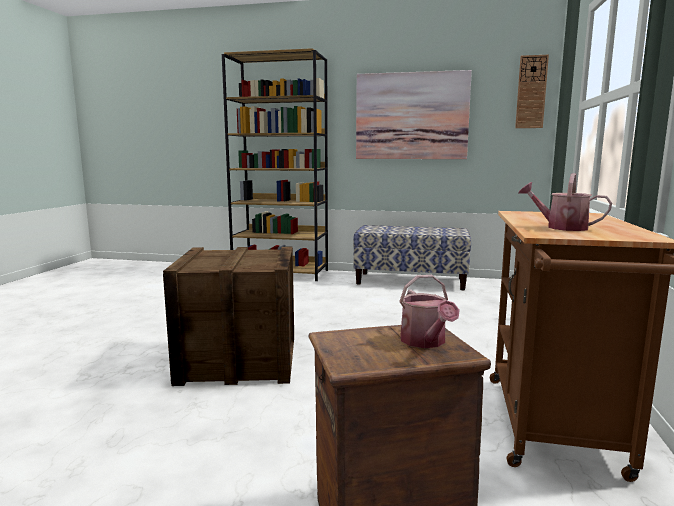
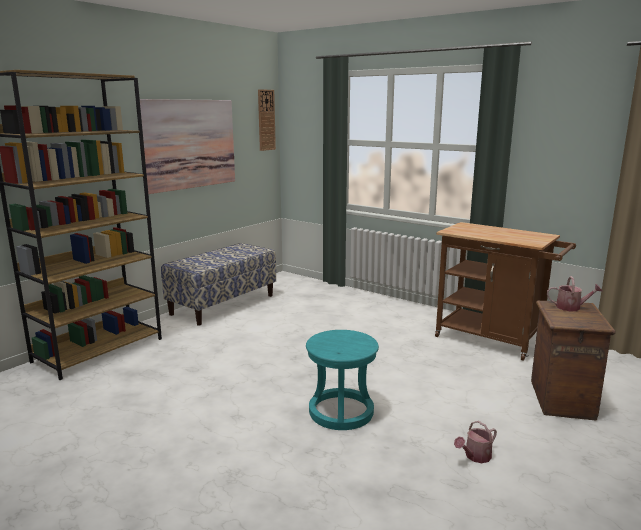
camera: 65 degrees left, 5 degrees up
(239, 360) = (341, 411): crate -> turquoise stool
(561, 227) = (513, 237): watering can -> watering can (475, 456)

